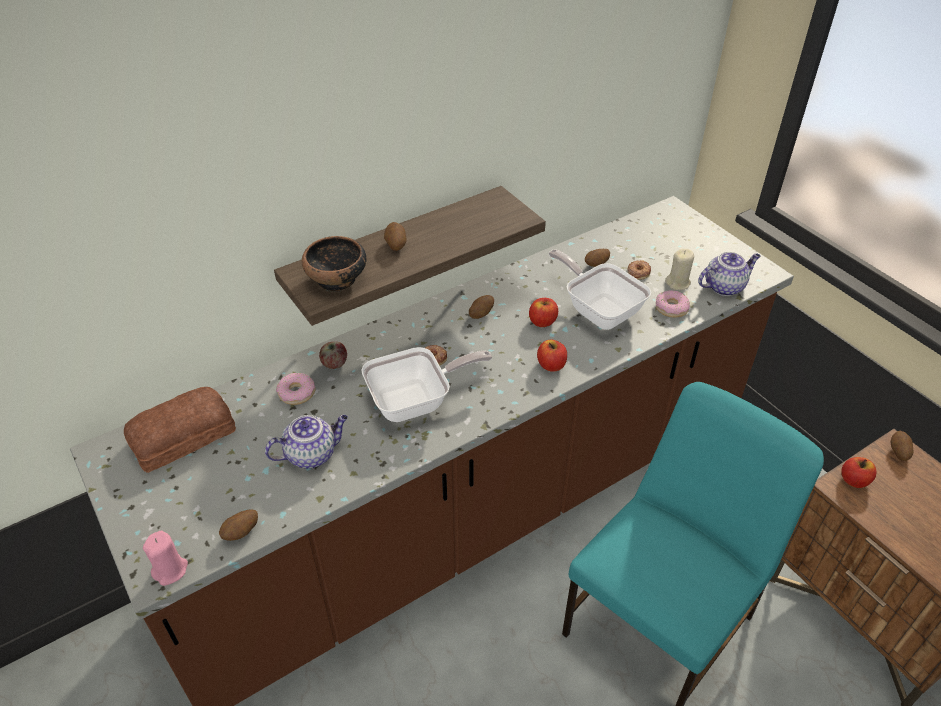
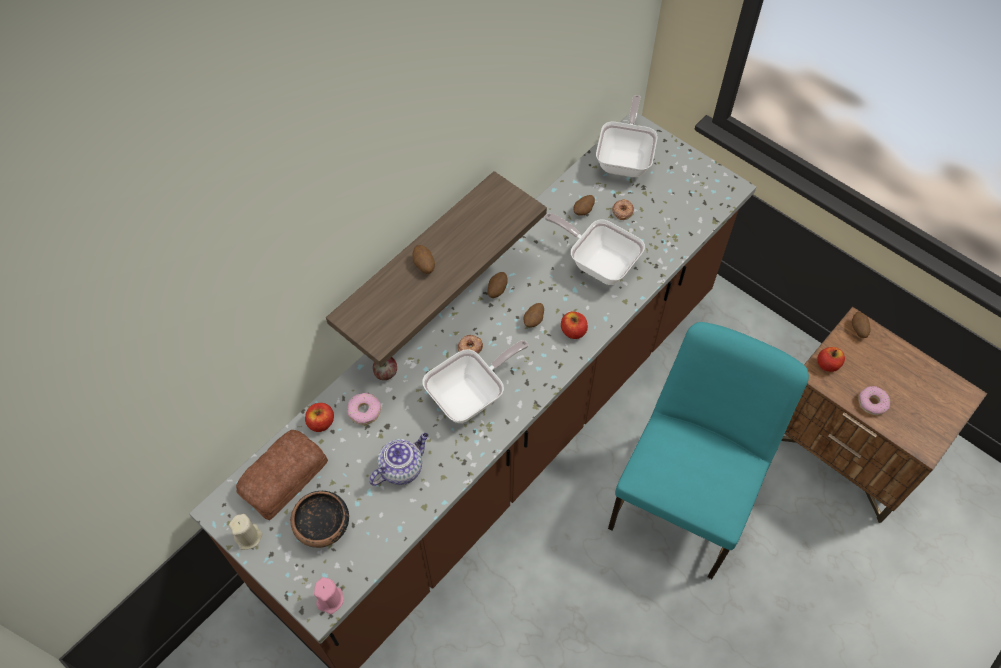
camera: 15 degrees left, 15 degrees up
(241, 532) = (373, 553): potato -> potato (534, 320)
(337, 279) = (387, 316): bowl -> bowl (323, 527)
(542, 321) = (553, 286): apple -> apple (321, 422)
(654, 231) = (625, 158): none -> frying pan
(671, 308) = (660, 246): donut -> donut (872, 403)
(678, 283) = (659, 216): beige candle -> beige candle (249, 537)
(724, 286) = (700, 211): teapot -> none

